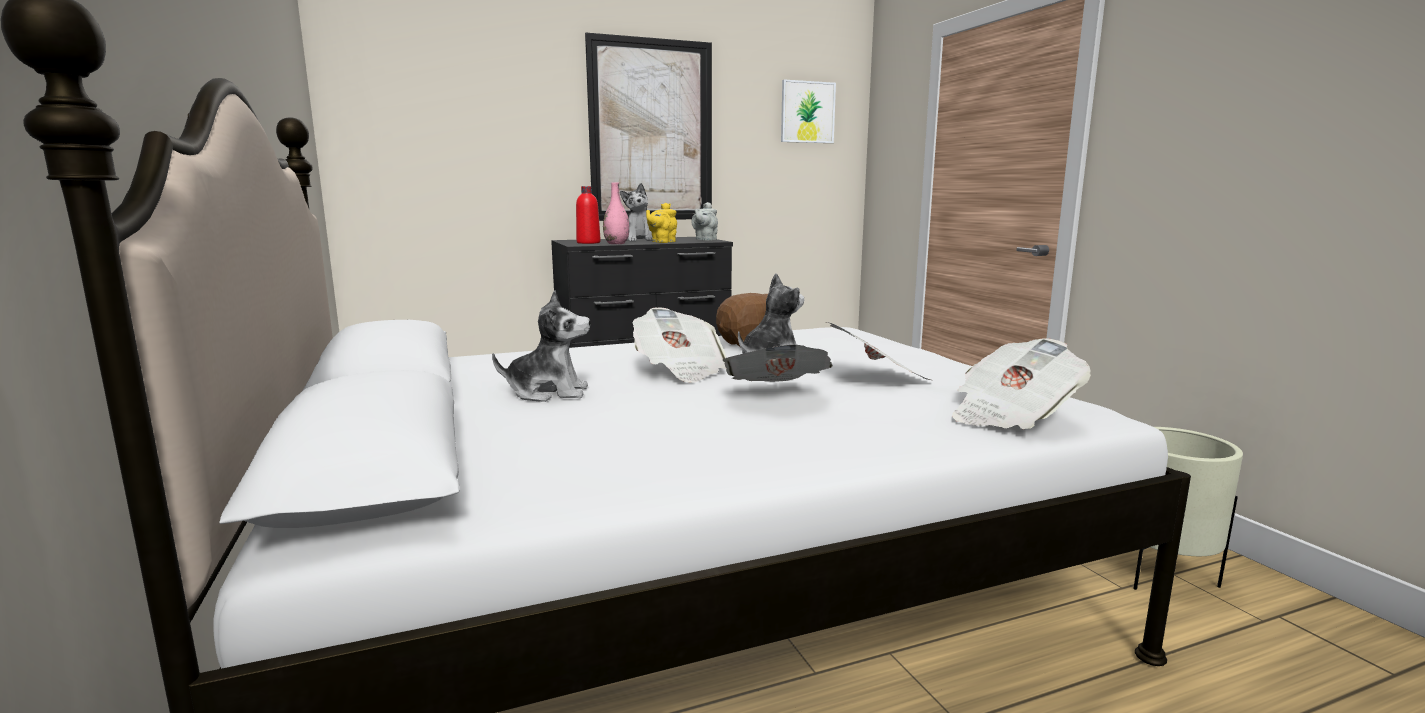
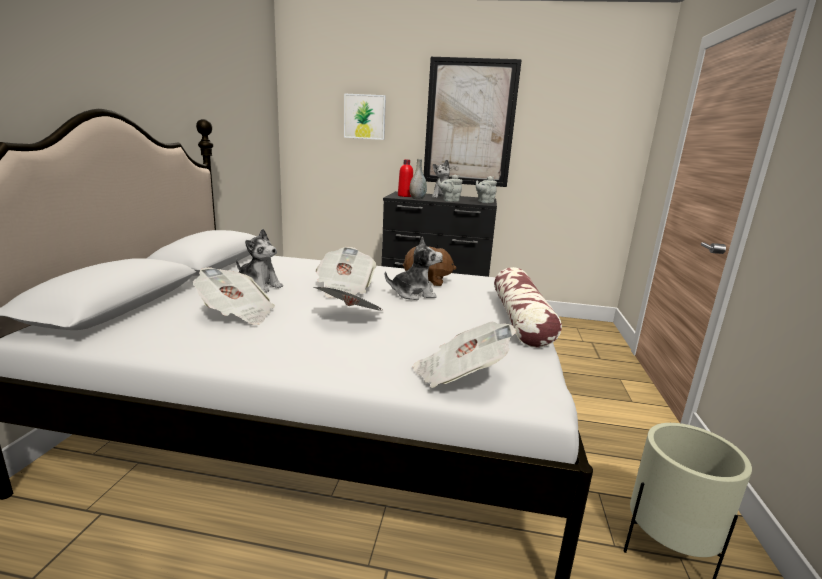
camera: 30 degrees right, 5 degrees up
(616, 243) = (417, 198): pink vase -> grey vase
(662, 242) = (449, 200): yellow teapot -> grey teapot
(807, 112) = (597, 111): picture -> picture (364, 117)
(877, 378) = (441, 323): newspaper -> newspaper (237, 314)
(933, 359) = (521, 320): none -> pillow

